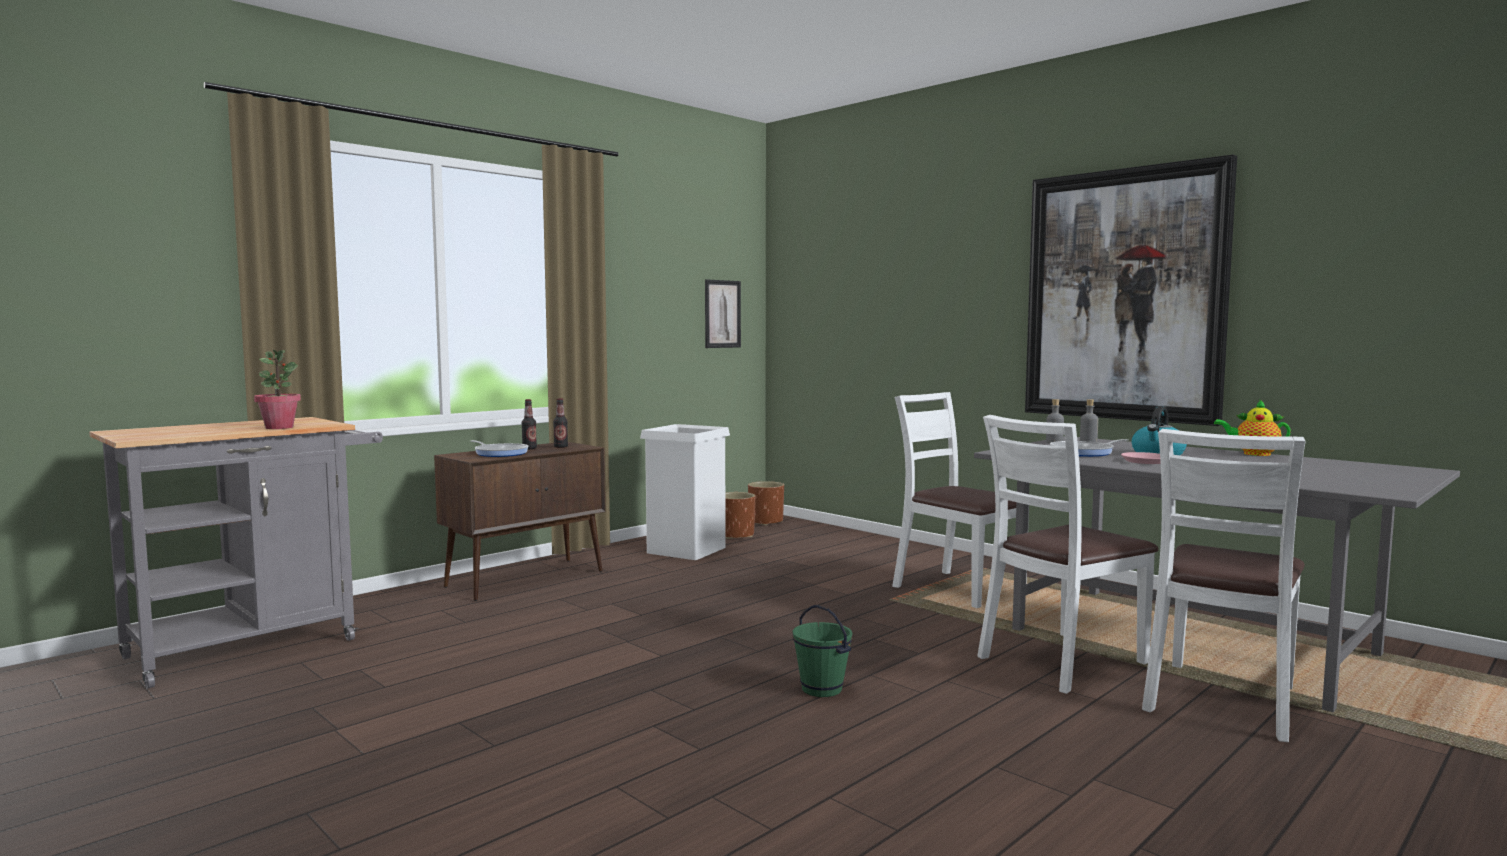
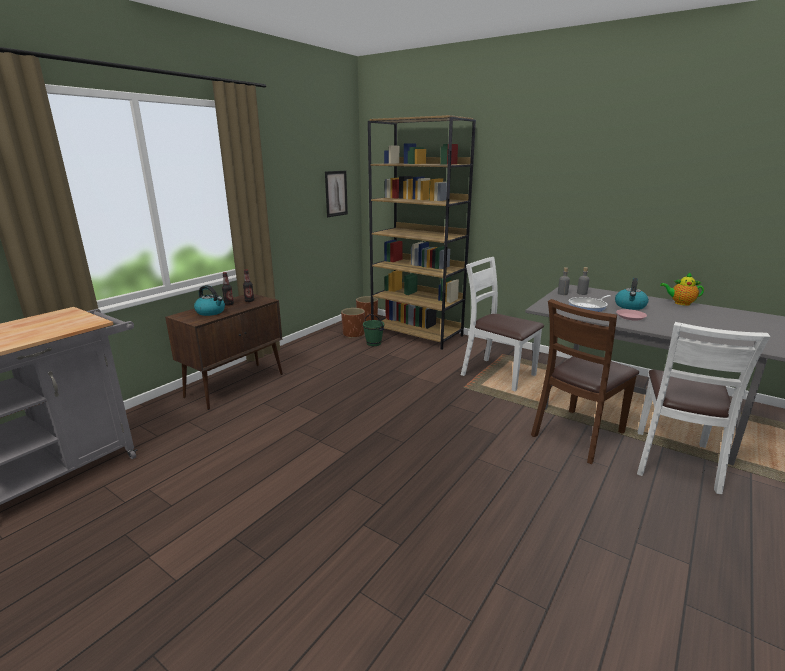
camera: 10 degrees left, 15 degrees up
(279, 427) = (54, 331): potted plant -> none
(500, 453) = (211, 312): frying pan -> kettle
(686, 550) = (328, 350): white trash can -> none
(821, 689) = (453, 476): green bucket -> green bucket (373, 343)
(843, 539) = (417, 333): none -> brown bookcase
(1061, 662) = (578, 435): white chair -> brown chair
(1123, 295) = (601, 196): picture -> none

